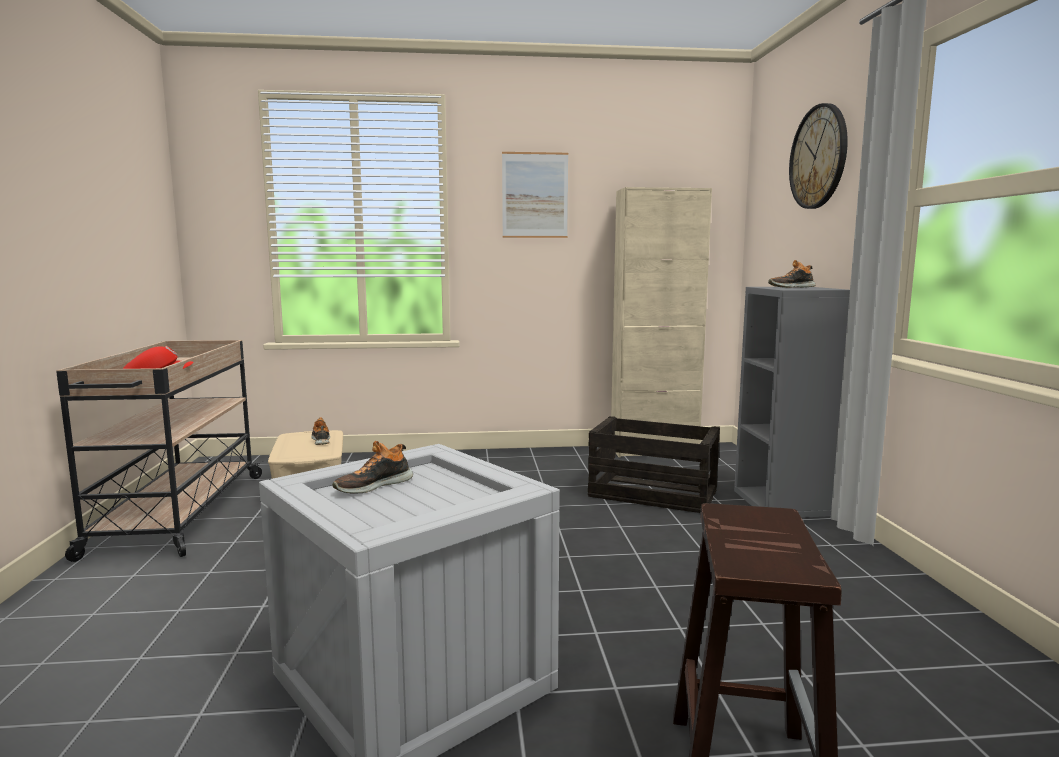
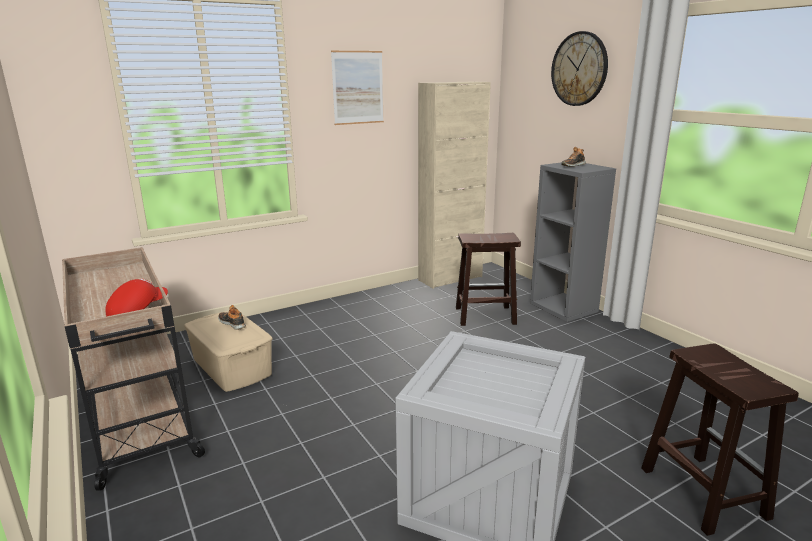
camera: 25 degrees left, 10 degrees up
(373, 485) = (462, 379): shoe -> none
(651, 493) = (484, 316): crate -> brown stool

